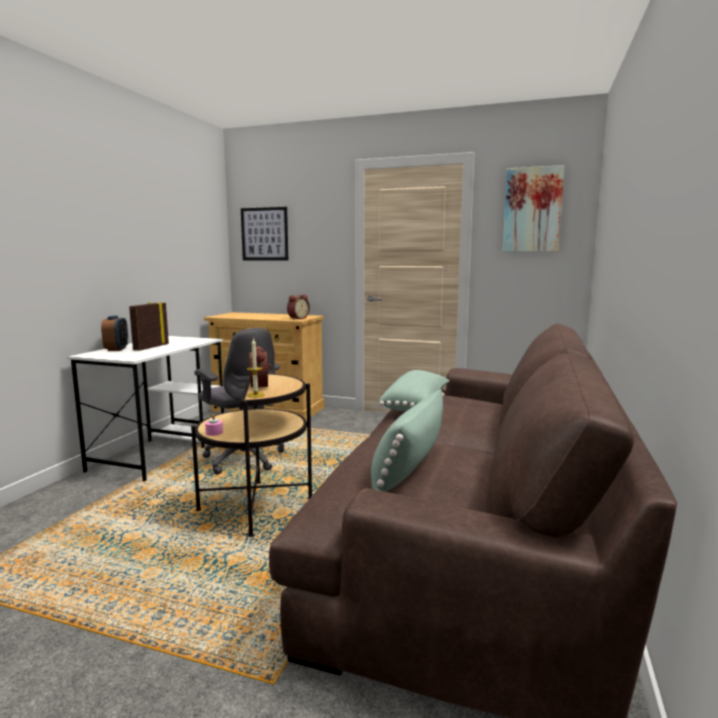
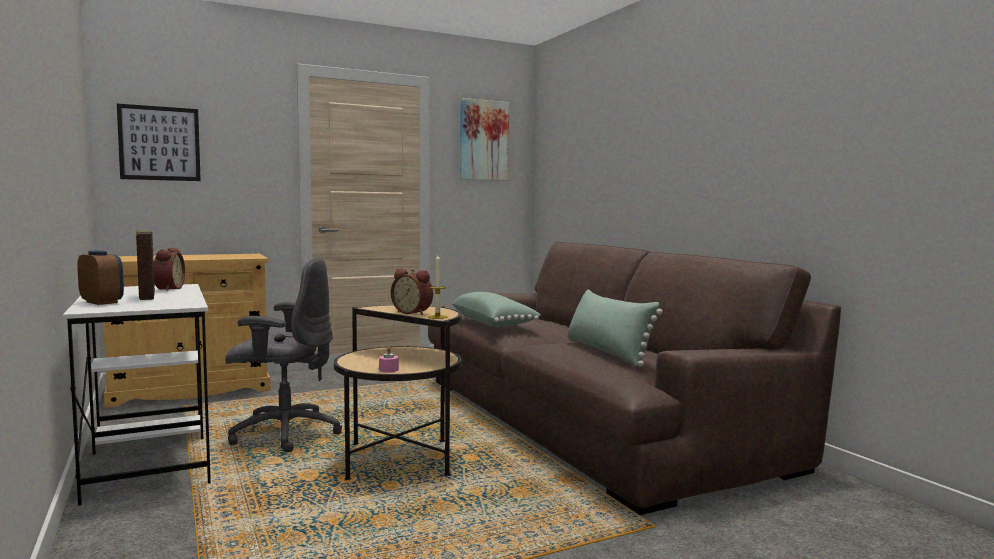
camera: 45 degrees left, 5 degrees down
(297, 318) = (247, 256): alarm clock -> alarm clock (167, 289)

